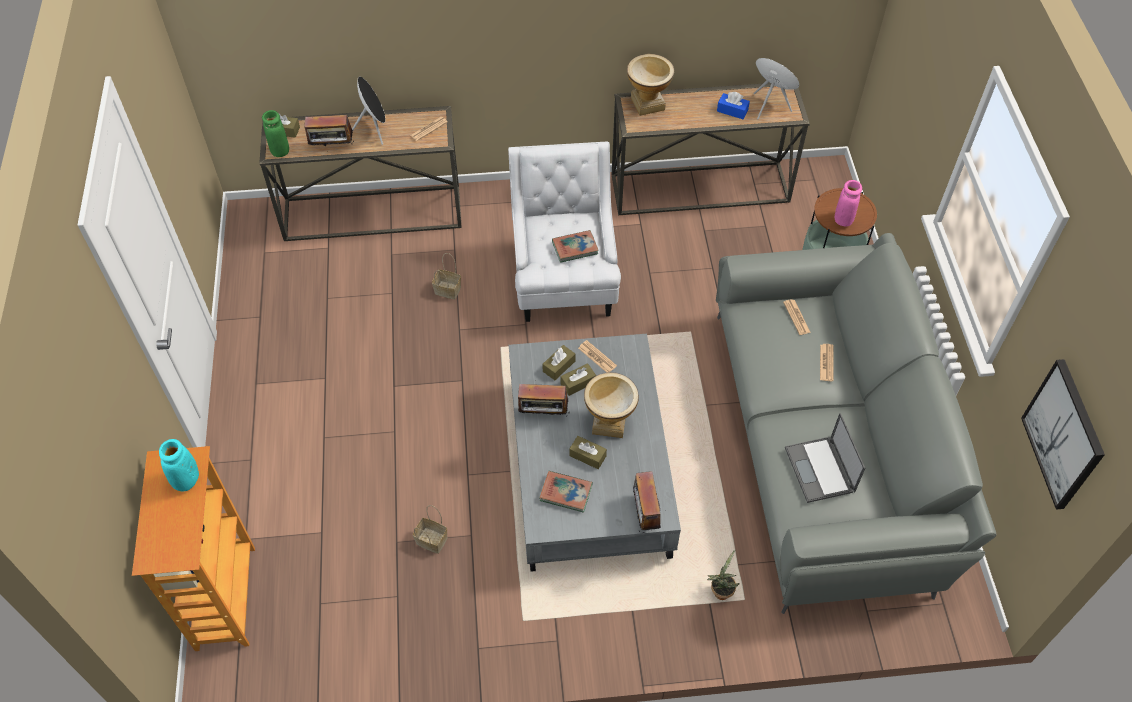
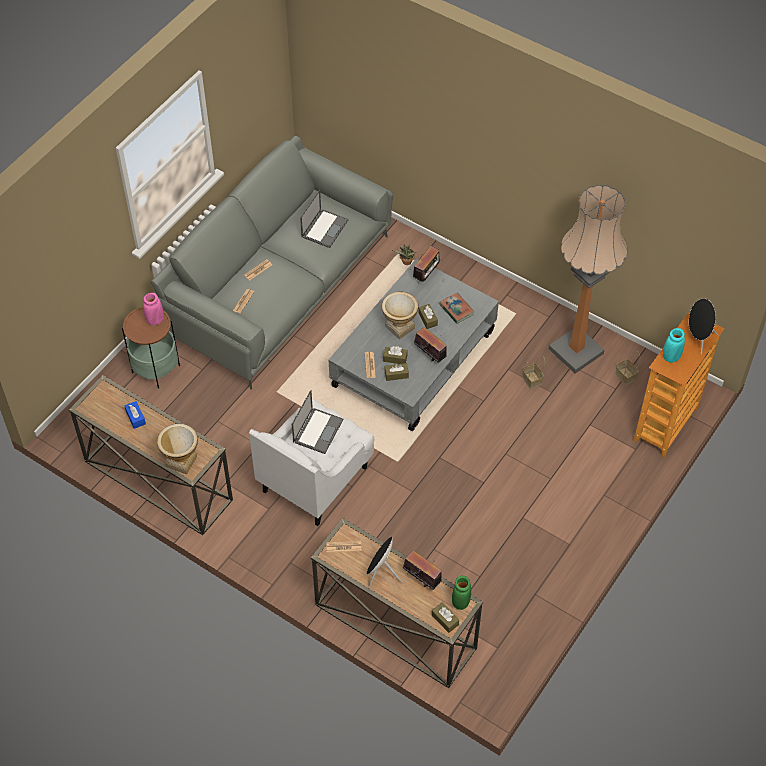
camera: 140 degrees left, 0 degrees up
(406, 621) = (576, 351): none -> floor lamp
(446, 290) = (396, 525): basket -> basket (626, 376)
(575, 248) = (318, 430): book -> laptop
(769, 105) = (108, 404): black speaker -> black speaker (698, 339)
(1064, 434) = (261, 85): picture -> none

